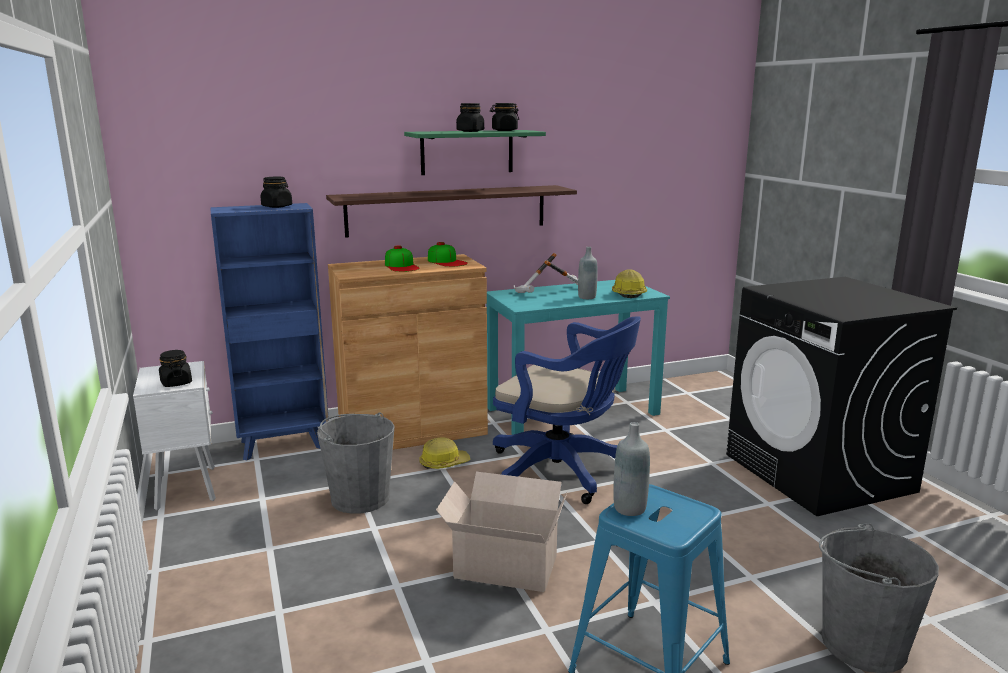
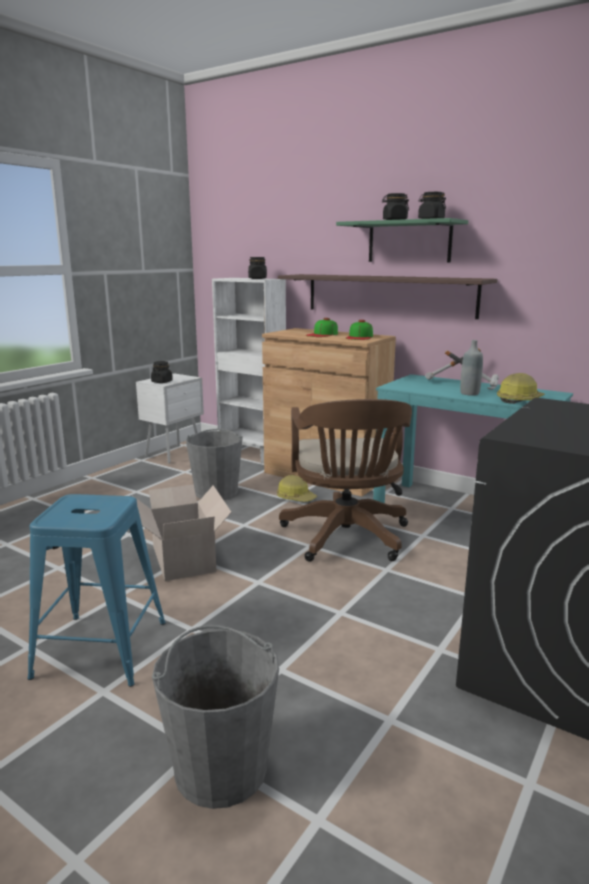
camera: 55 degrees right, 0 degrees up
(284, 444) = (252, 454): blue bookcase -> white bookcase
(564, 472) = (346, 538): blue office chair -> brown office chair
(629, 508) = (83, 500): grey bottle -> none

